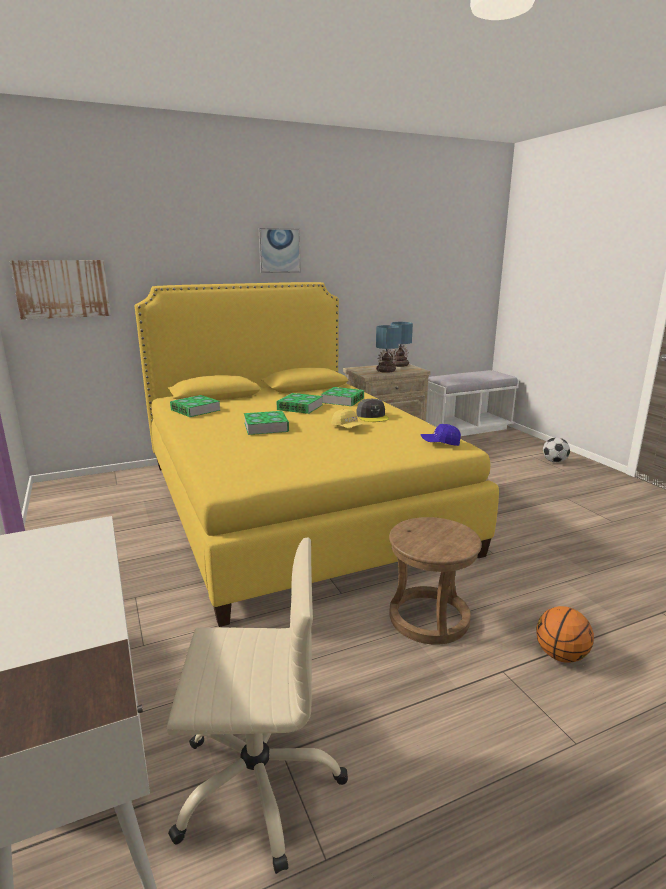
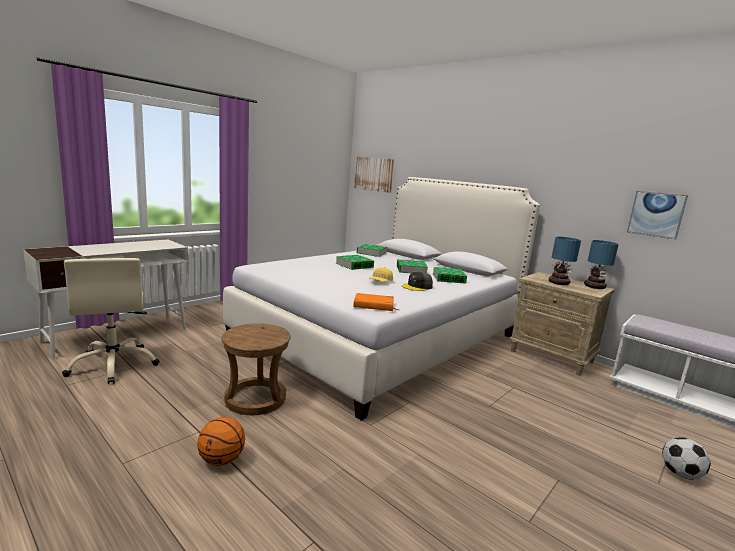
camera: 65 degrees right, 5 degrees down
(279, 250) = (501, 159): picture -> picture (656, 214)
(293, 504) = (381, 337): yellow bed -> white bed
(440, 443) = (374, 305): blue cap -> orange book

